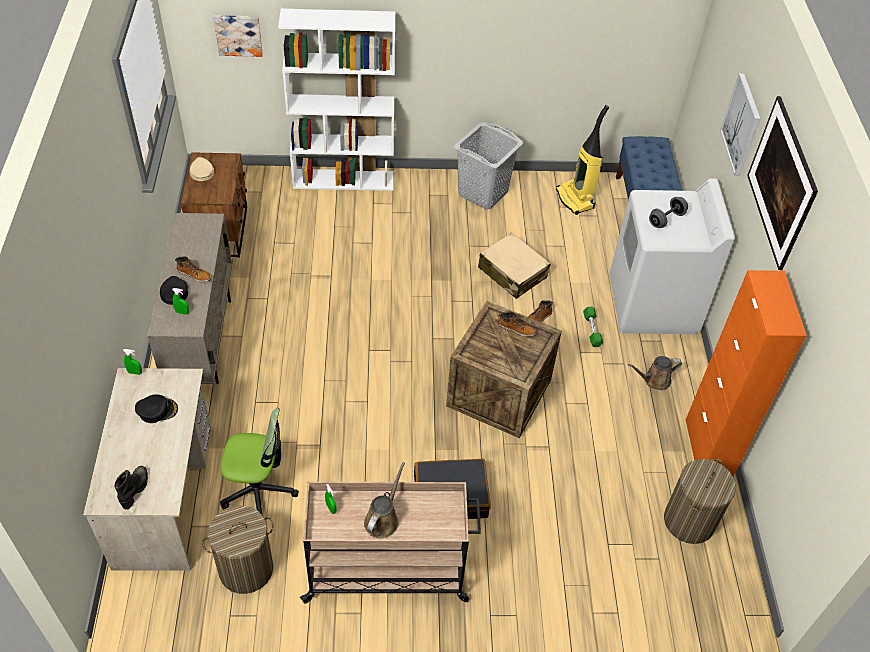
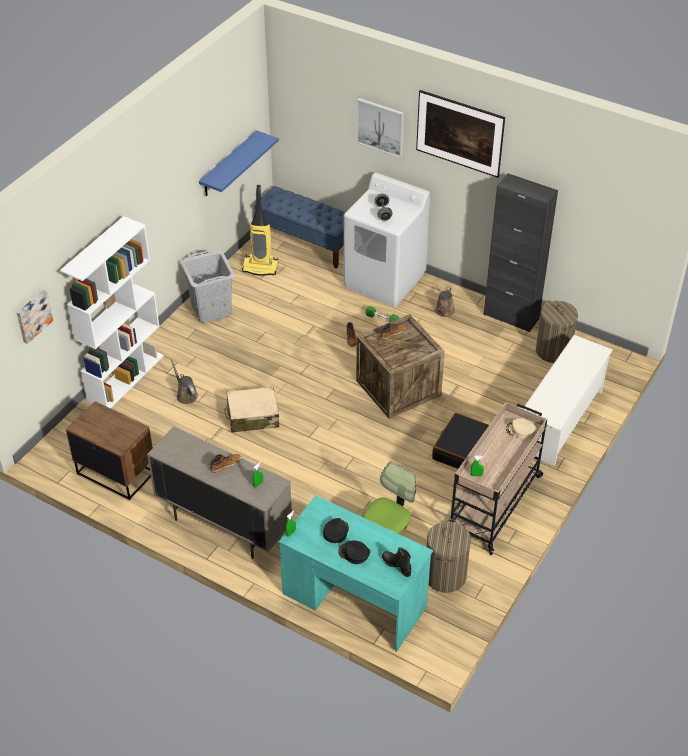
camera: 55 degrees left, 5 degrees down
(164, 496) = (354, 600): beige desk -> turquoise desk
(174, 292) = (234, 482): black cap -> black cap (354, 554)
(201, 172) = (95, 431): beige cap -> beige cap (519, 430)
(383, 519) = (501, 454): brown watering can -> brown watering can (186, 395)
(512, 273) = (301, 332): beige suitcase -> beige suitcase (252, 416)
(575, 582) = (560, 420): none -> white shoe rack
(600, 66) = (229, 164): none -> blue shelf
(707, 449) = (511, 317): orange cabinet -> black cabinet

